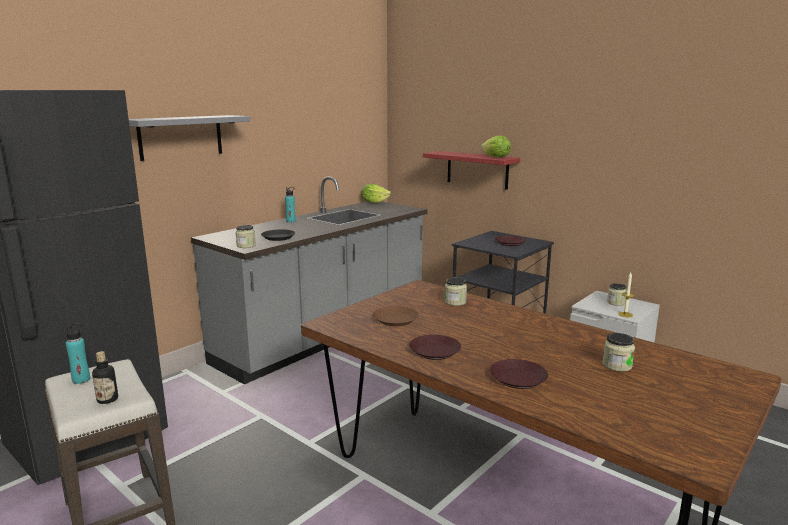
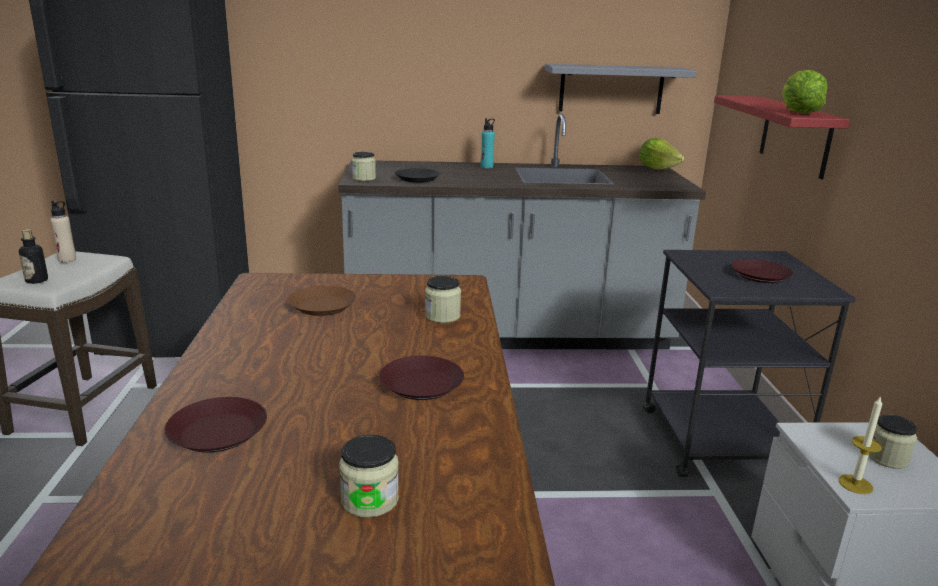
camera: 45 degrees right, 5 degrees up
(81, 380) = (67, 259): turquoise bottle -> beige bottle
(181, 137) = (351, 34): grey shelf -> grey shelf (611, 89)
(435, 351) = (249, 355): brown plate -> brown plate (422, 385)

